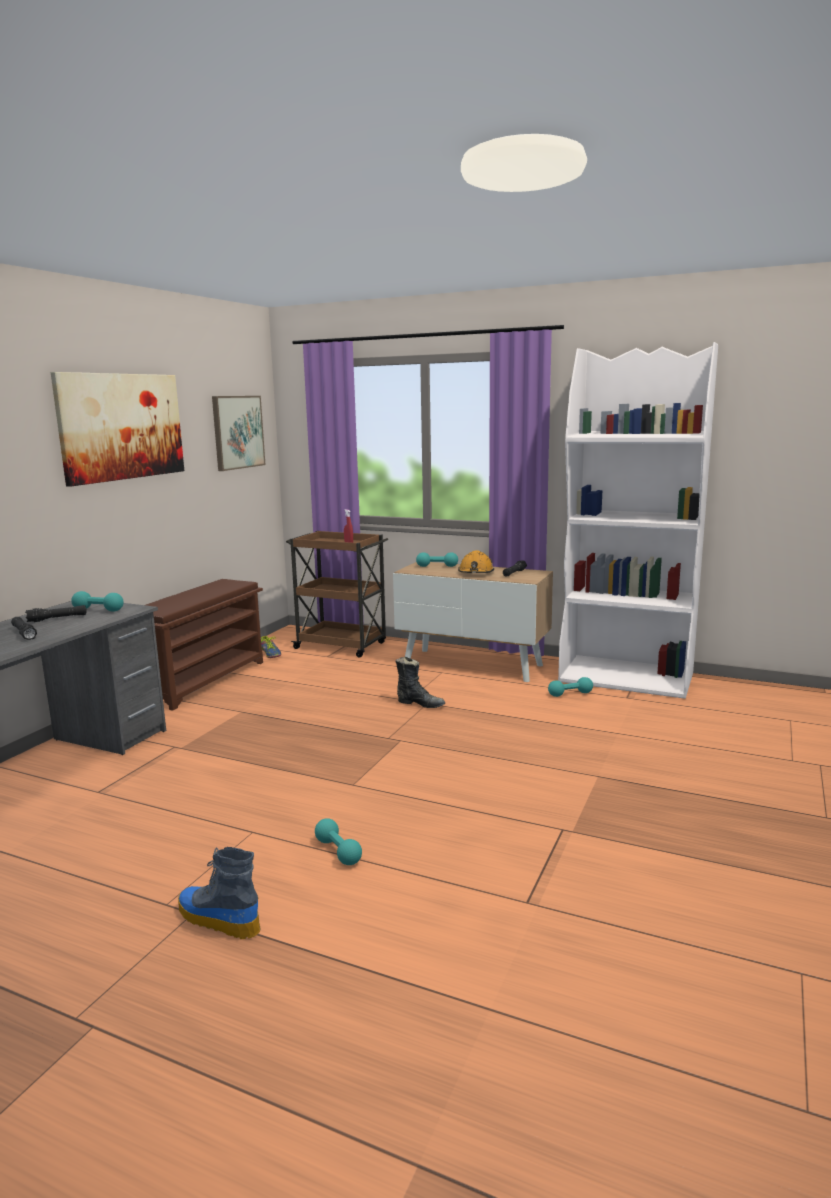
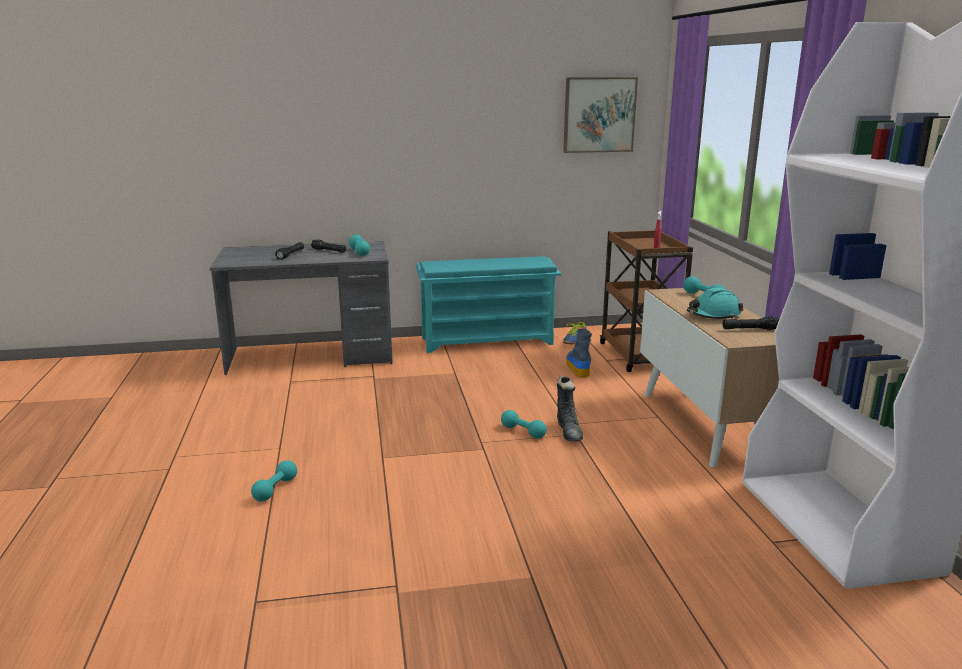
camera: 55 degrees right, 5 degrees up
(122, 426) = (446, 104): picture -> none
(202, 680) = (488, 340): brown shoe rack -> turquoise shoe rack
(217, 919) = (165, 479): boot -> boot (577, 367)
(476, 573) = (713, 315): orange hard hat -> turquoise hard hat
(570, 694) = (720, 501): turquoise dumbbell -> turquoise dumbbell (523, 432)

